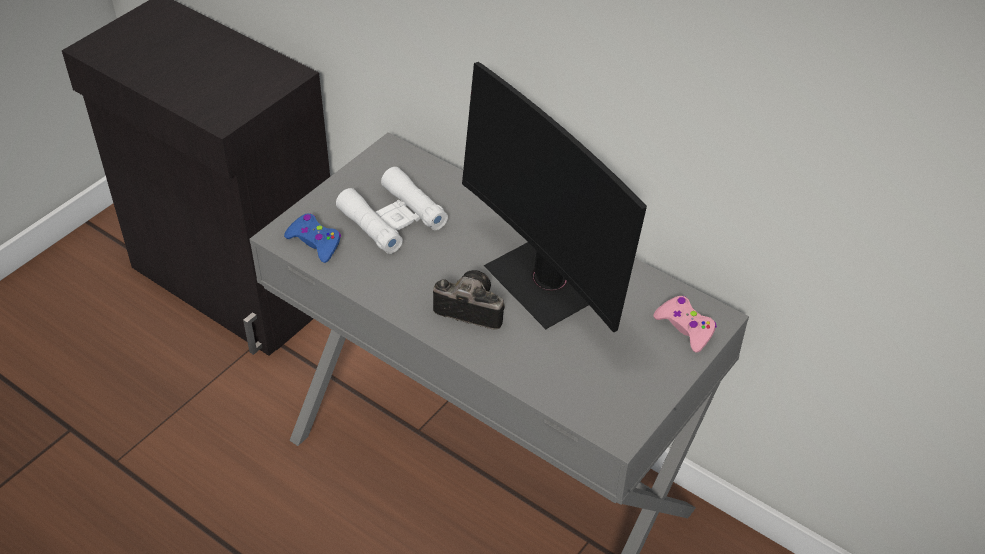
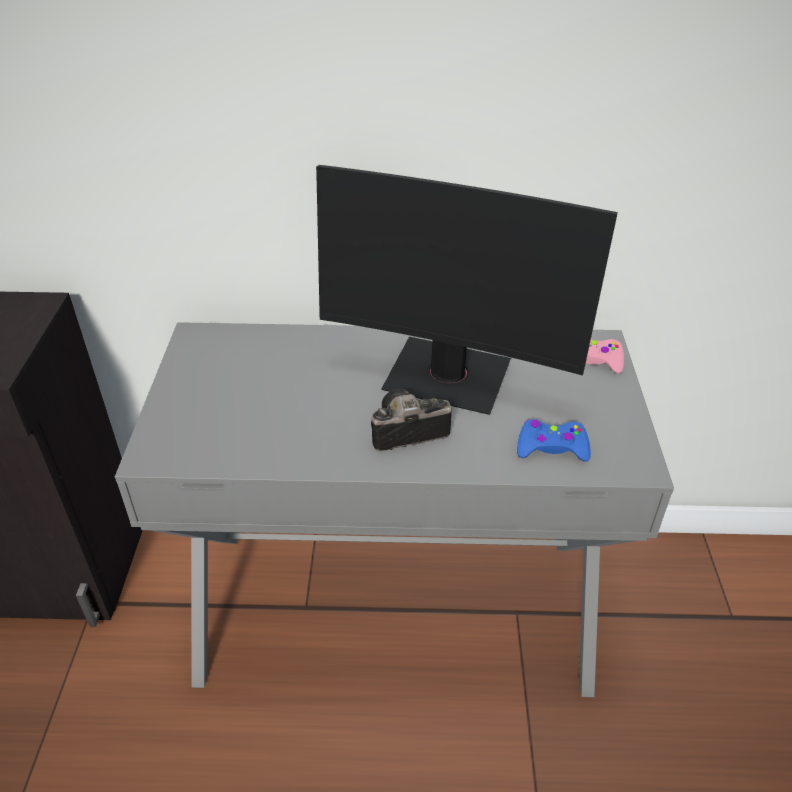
camera: 35 degrees left, 5 degrees down
(315, 242) = (194, 446): blue game controller -> blue game controller (551, 447)
(392, 219) = (254, 390): white binoculars -> none

